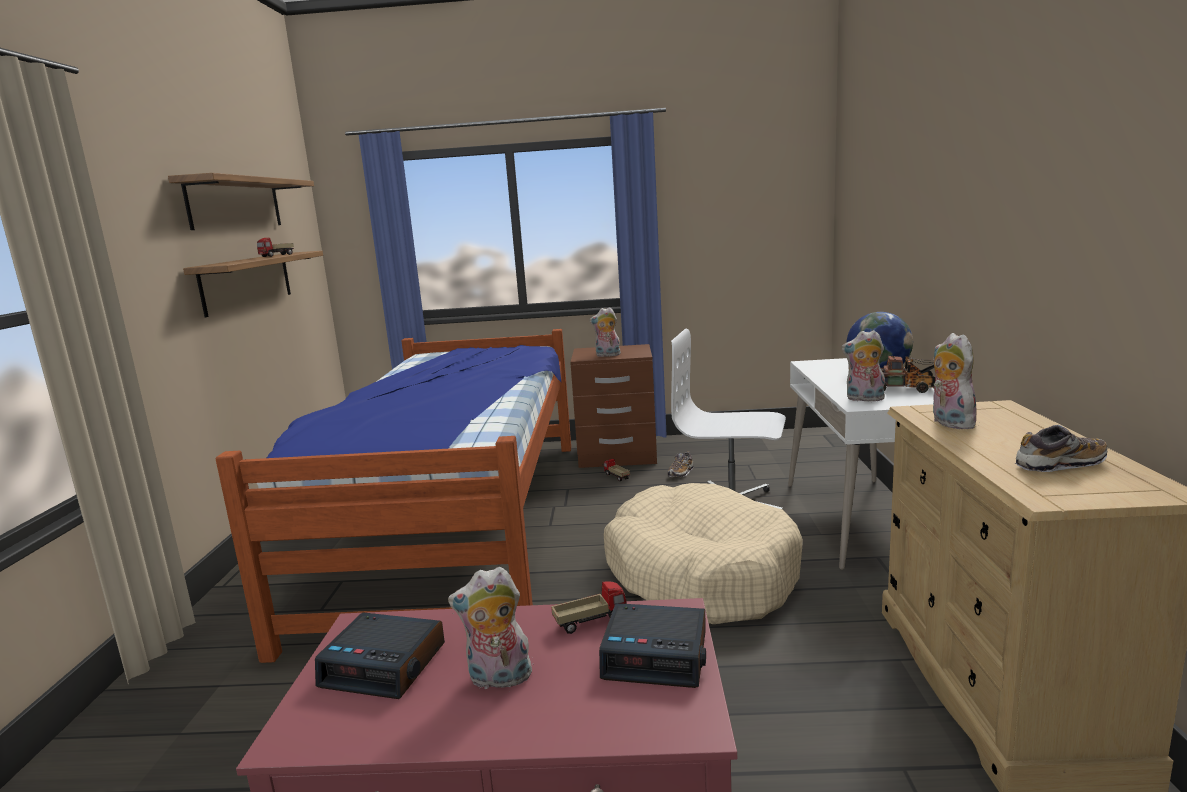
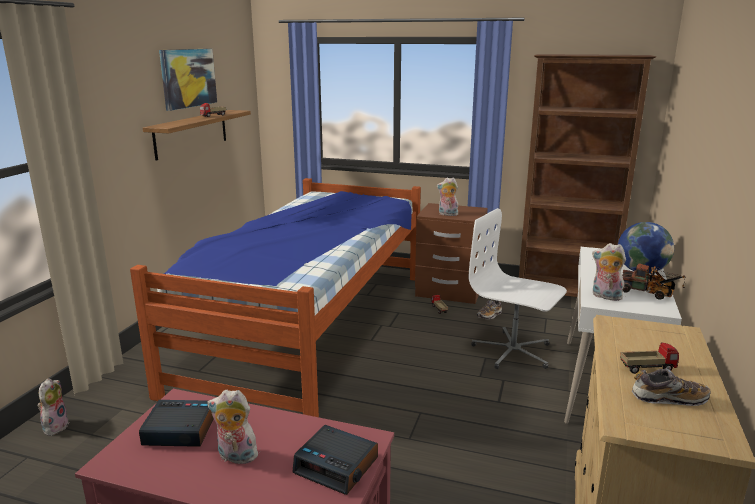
camera: 15 degrees right, 5 degrees up
(235, 203) = (188, 78): shelf -> picture
(385, 665) = (179, 430): alarm clock -> alarm clock turned 150 degrees clockwise
(591, 621) = (312, 431): toy truck -> toy truck (647, 368)
(701, 573) = (457, 402): beige dog bed -> none
(755, 439) = (565, 296): none -> brown bookcase
(948, 423) = (624, 340): plush toy -> plush toy (55, 426)

